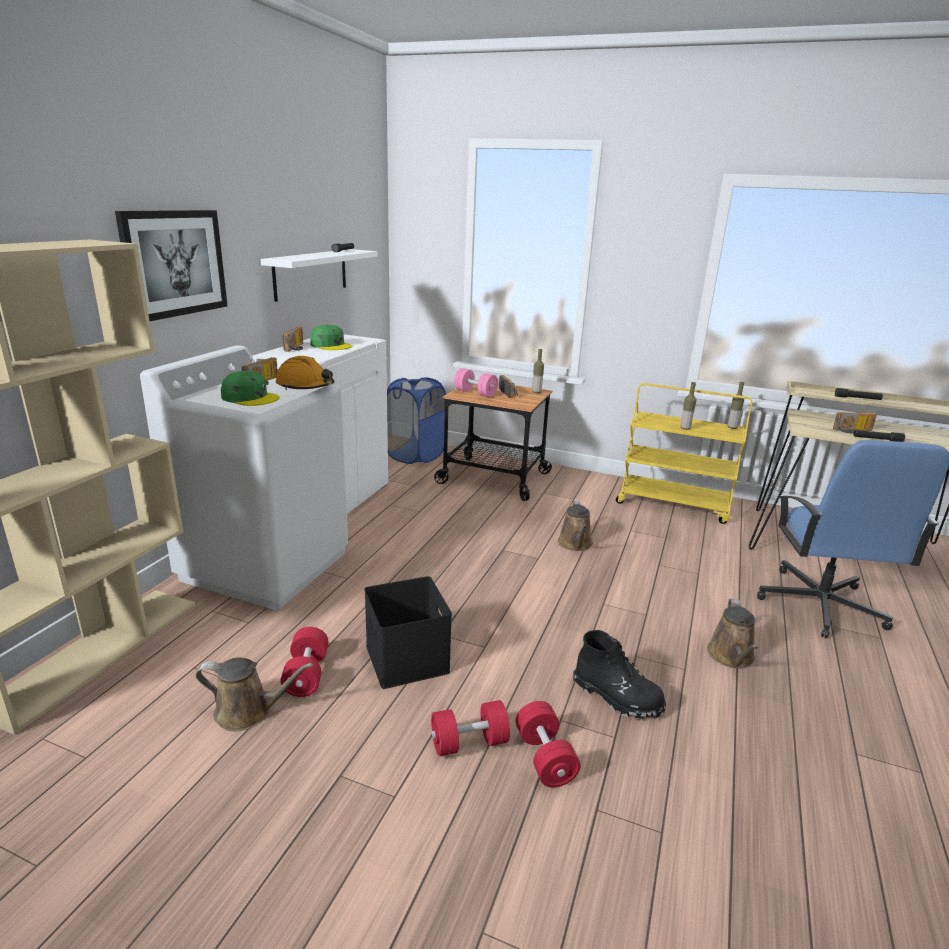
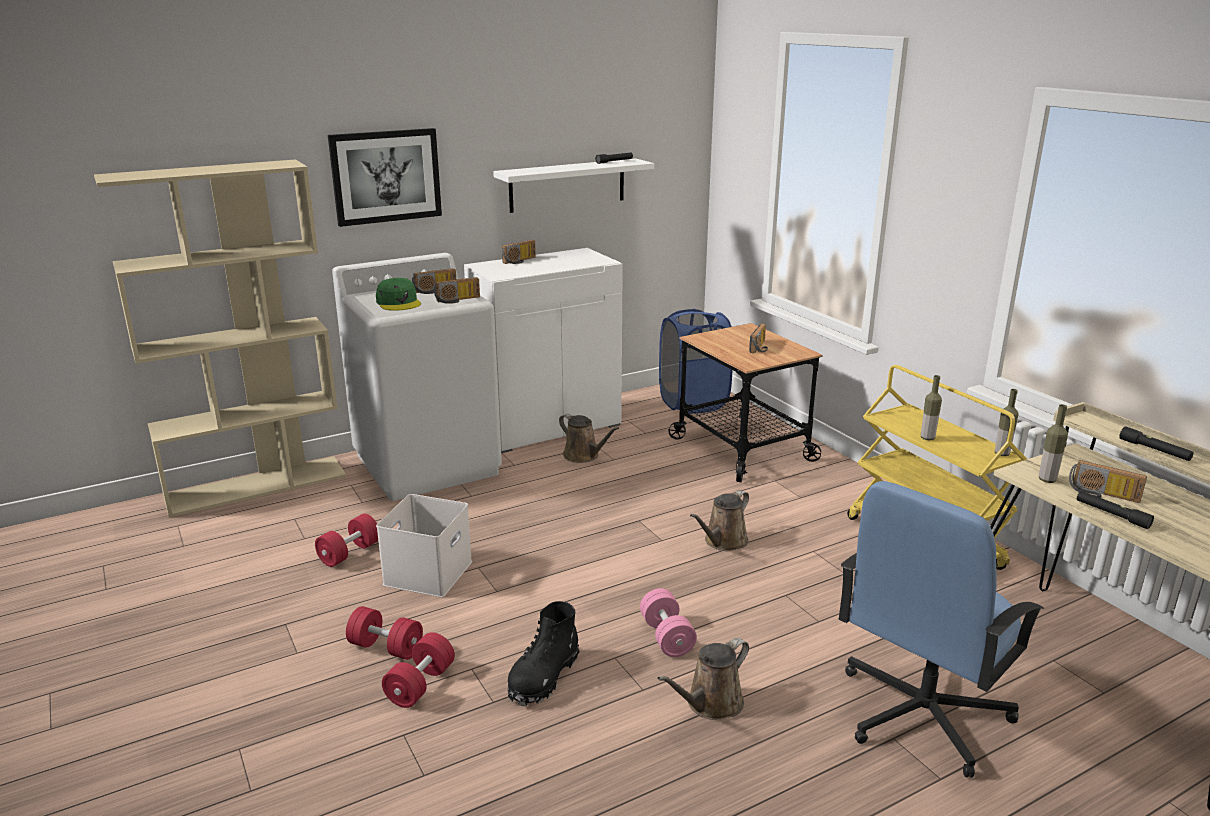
camera: 40 degrees right, 0 degrees up
(248, 711) = (288, 560): brown watering can -> brown watering can (583, 456)
(305, 386) = (458, 300): orange hard hat -> radio
(331, 345) = (555, 262): green cap -> none
(409, 659) = (429, 574): black storage box -> white storage box
(475, 393) = (722, 340): pink dumbbell -> pink dumbbell (667, 637)
(536, 392) = (797, 353): bottle -> bottle (1047, 480)
(617, 697) = (543, 677): black boot -> black boot turned 45 degrees clockwise

